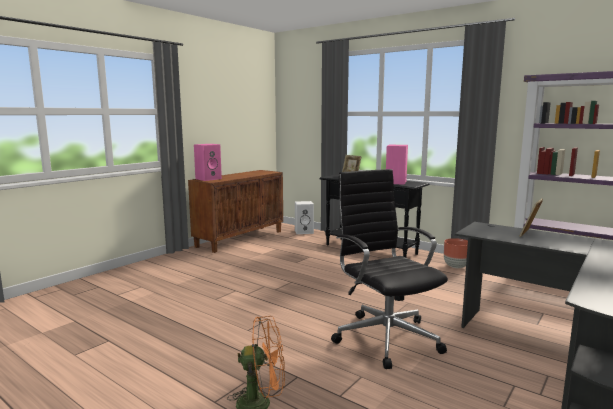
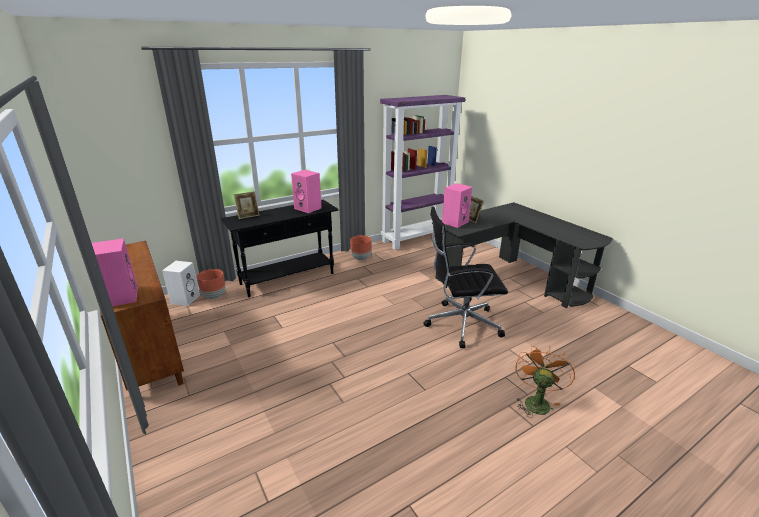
camera: 70 degrees left, 15 degrees up
(316, 237) = (214, 296): none -> brown planter
(497, 228) = (455, 222): none -> pink speaker

